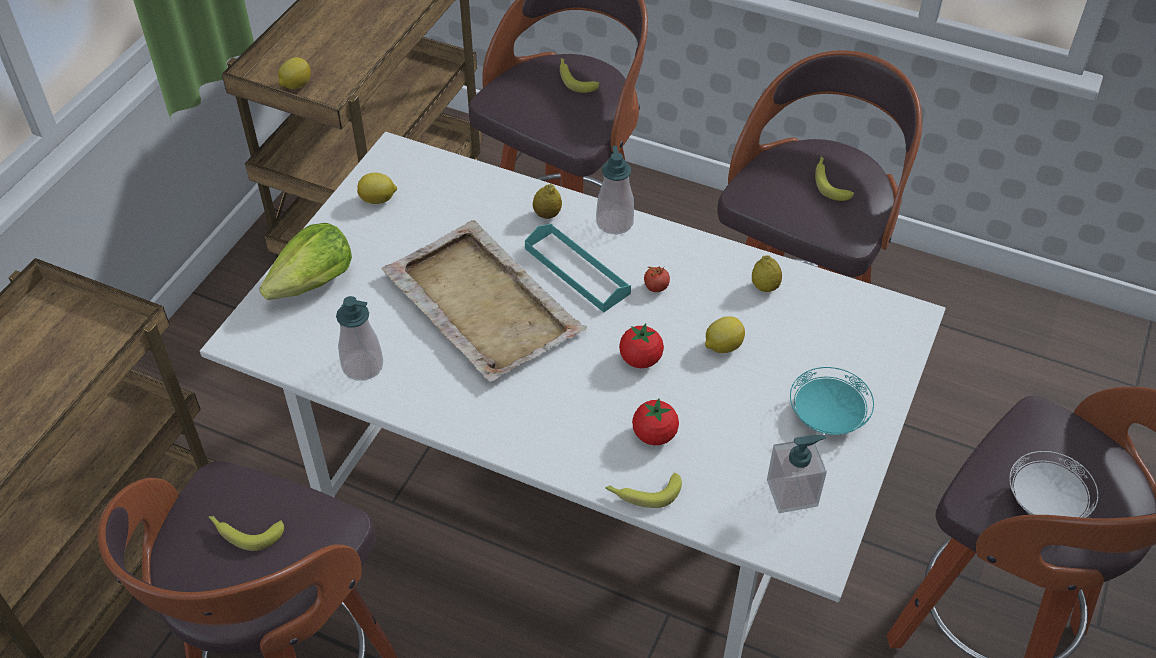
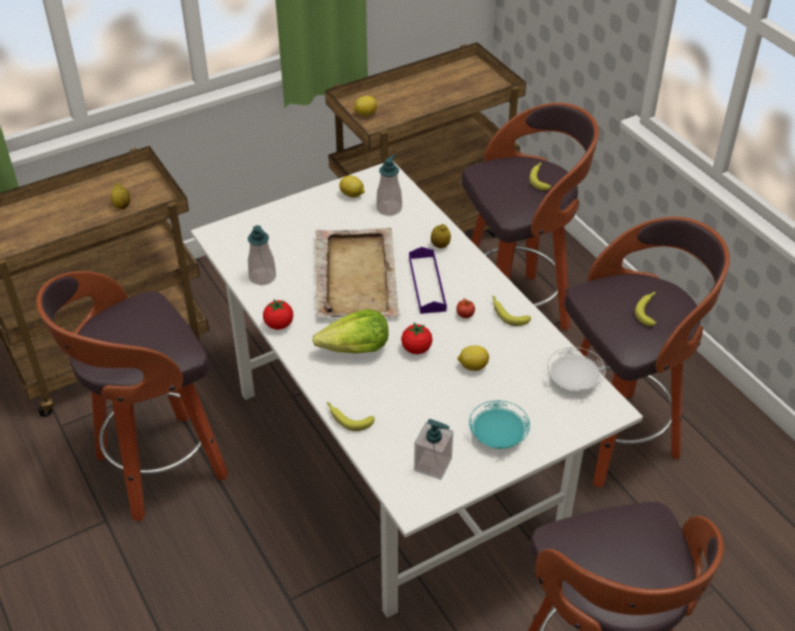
camera: 35 degrees right, 5 degrees down
(244, 532) = (137, 330): banana -> banana (507, 313)
(313, 283) = (277, 223): lettuce -> lettuce (355, 349)
(577, 271) = (427, 284): turquoise tray -> purple tray
(614, 222) = (476, 268): soap dispenser -> soap dispenser (389, 209)
(654, 435) = (384, 392): tomato -> tomato (279, 324)
(765, 287) = (533, 347): lemon -> lemon (122, 206)
(1046, 501) = (599, 563): white plate -> white plate (574, 381)

